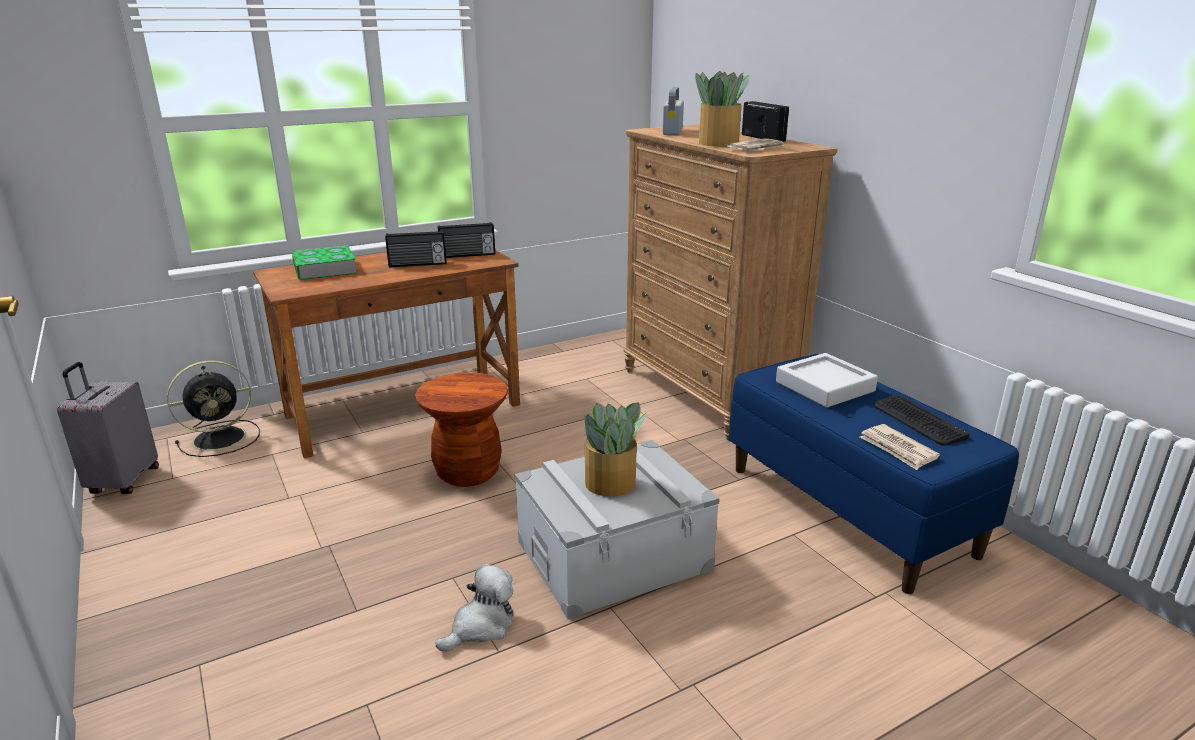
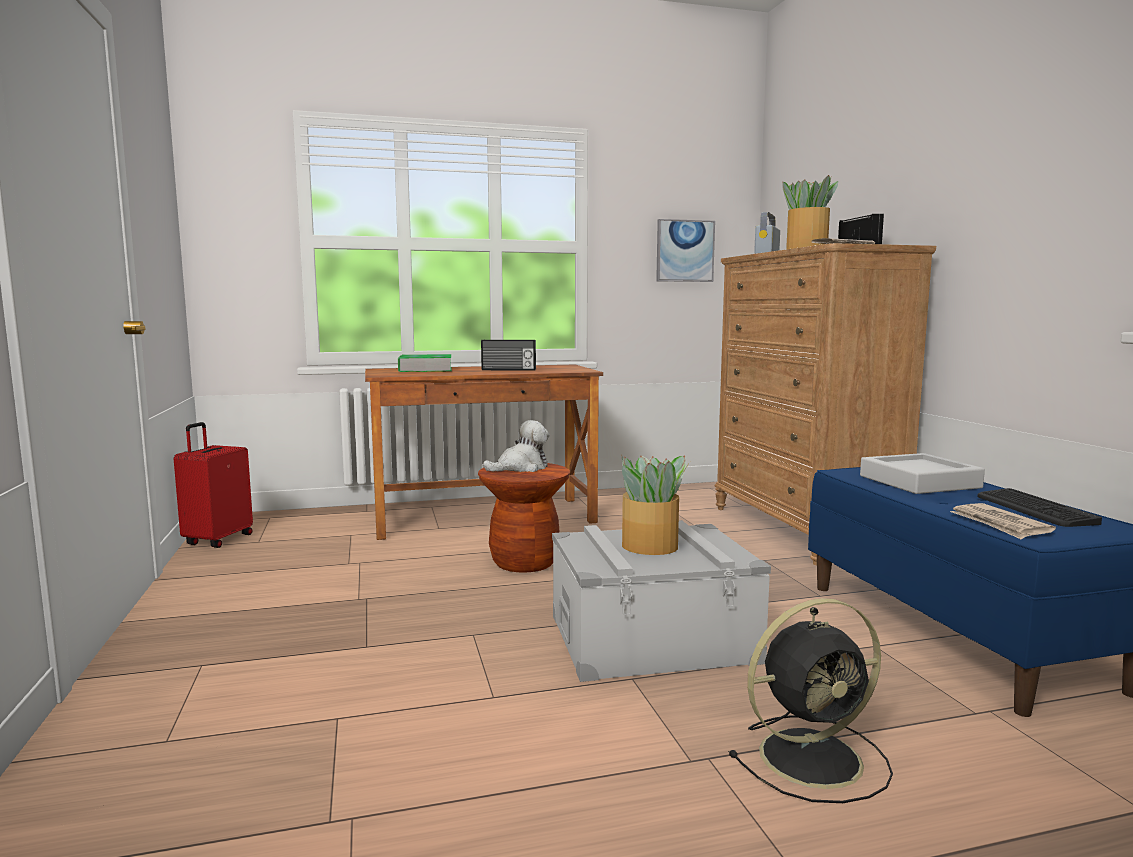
camera: 15 degrees right, 15 degrees down
(123, 481) = (217, 540): grey suitcase -> red suitcase
(222, 438) = (314, 521): black fan -> black fan (814, 757)
(467, 255) = (558, 368): radio -> none
(481, 626) = (484, 674): plush toy -> plush toy (521, 468)
(579, 103) = (684, 251): none -> picture

